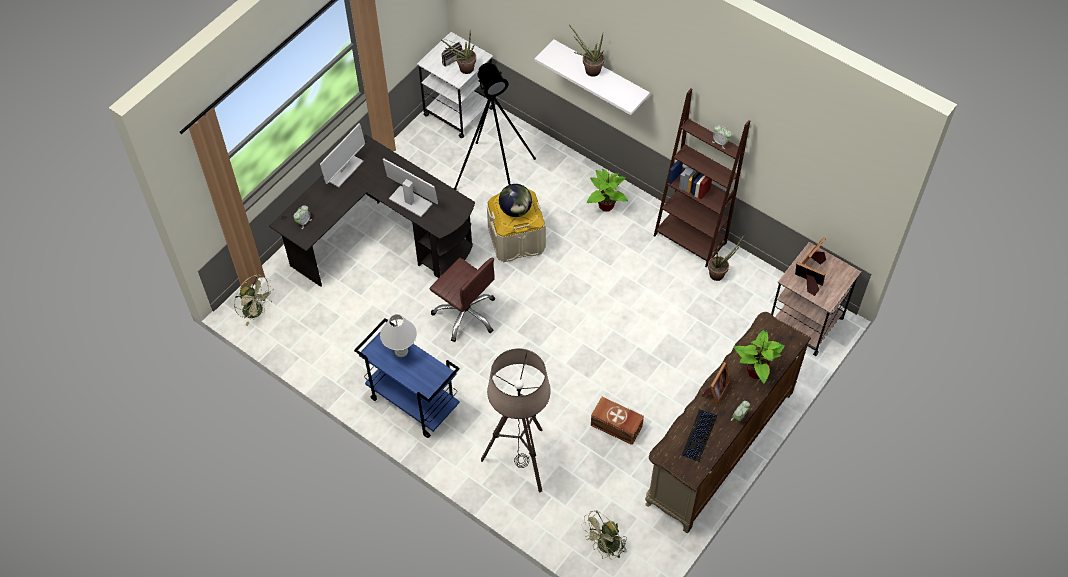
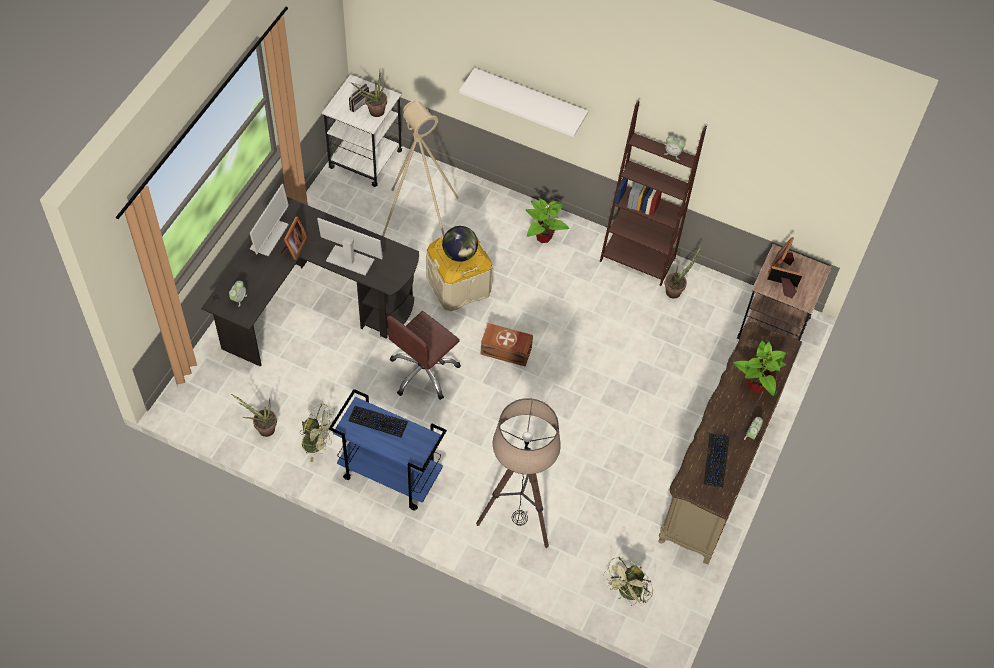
camera: 15 degrees left, 0 degrees up
(257, 311) = (196, 404): green fan -> green fan (318, 444)
(401, 351) = (378, 422): white table lamp -> keyboard
(466, 314) = (424, 372): brown office chair -> brown office chair turned 105 degrees clockwise
(495, 174) = (420, 220): black floor lamp -> beige floor lamp
(589, 70) = (520, 95): potted plant -> potted plant (263, 429)
(616, 427) = (609, 466): brown storage box -> brown storage box (506, 351)
(715, 391) = (721, 412): picture frame -> picture frame (294, 247)

